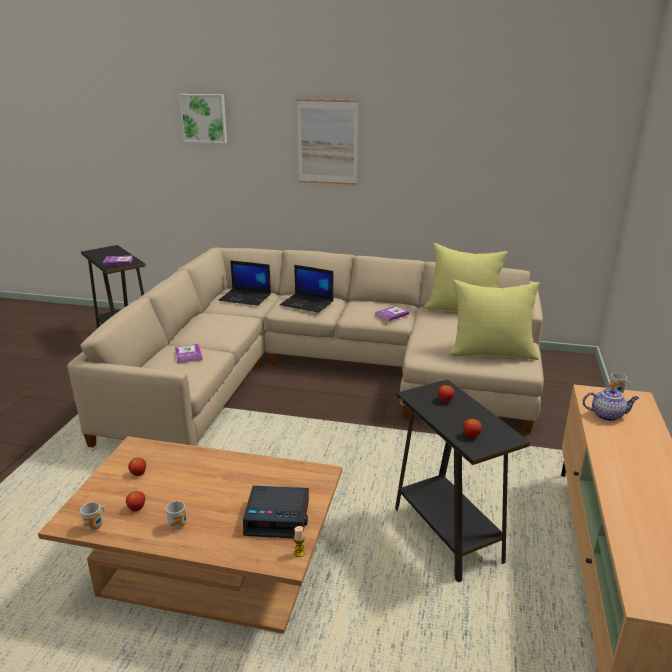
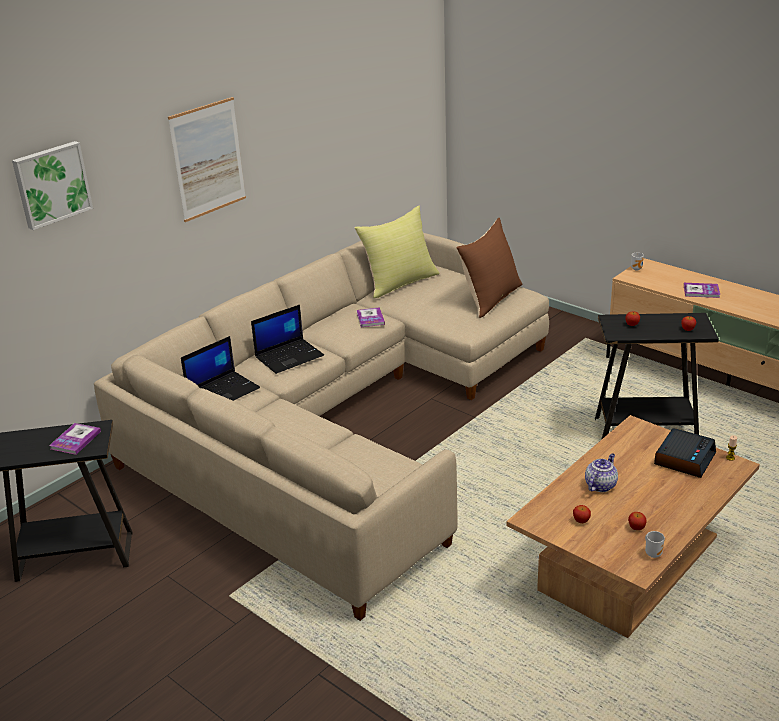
camera: 60 degrees left, 5 degrees up
(179, 525) = (671, 508): mug -> none
(188, 354) = (350, 457): book -> book (701, 291)
(491, 352) = (491, 299): yellow pillow -> brown pillow
(607, 415) = (664, 282): teapot -> teapot (600, 485)

